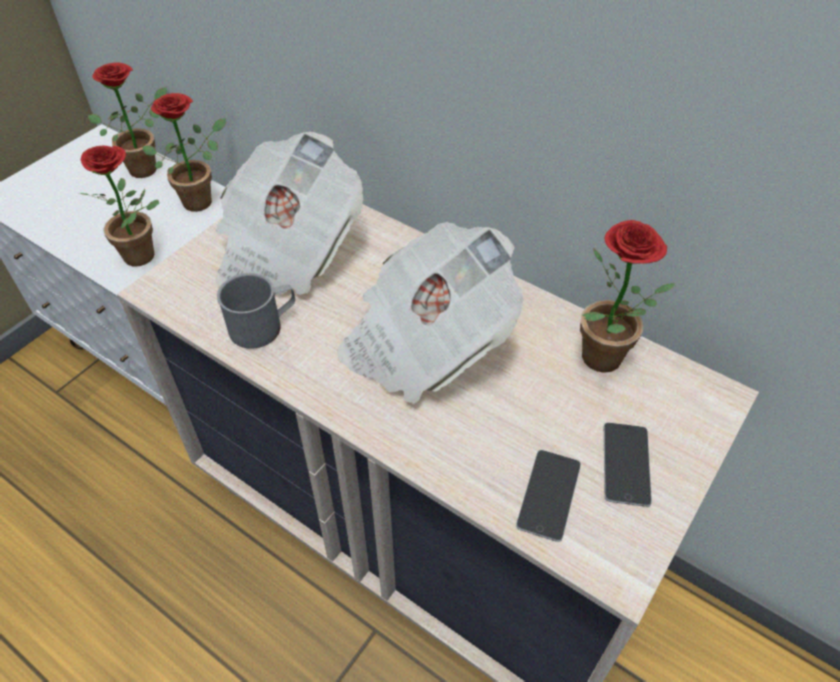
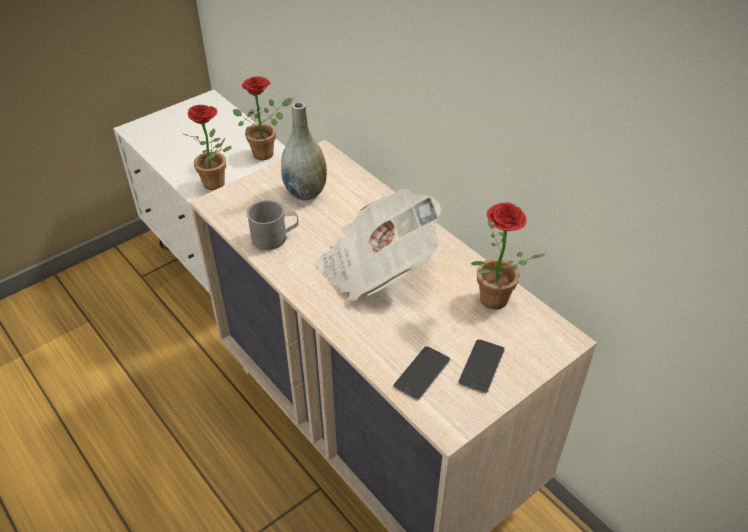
camera: 15 degrees right, 5 degrees down
(148, 166) = (236, 124): potted plant -> none
(286, 250) = (305, 192): newspaper -> grey vase

